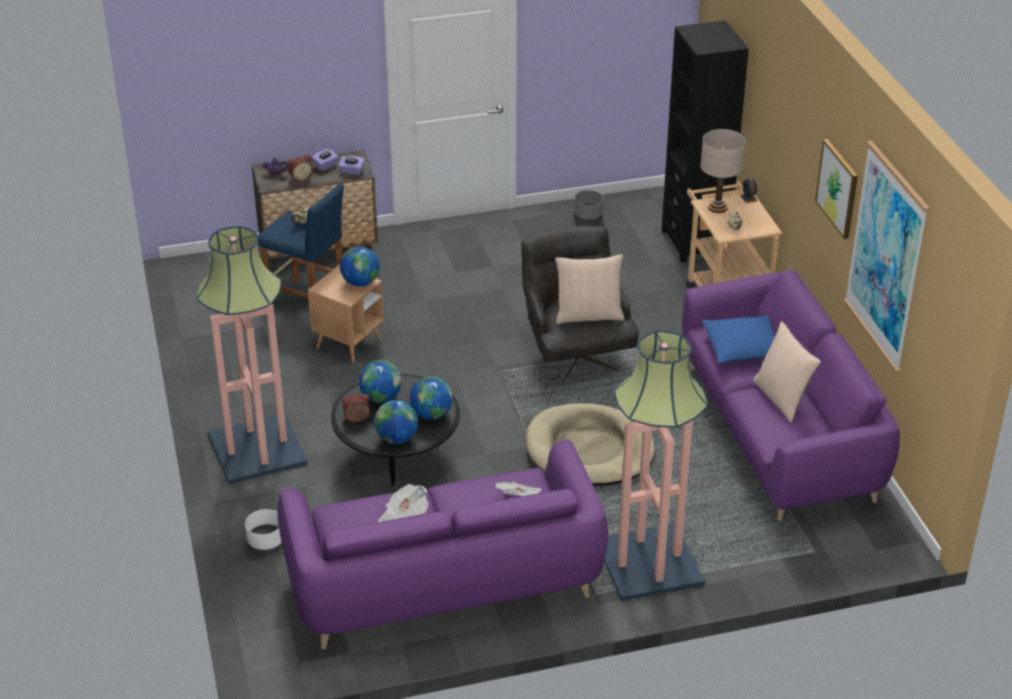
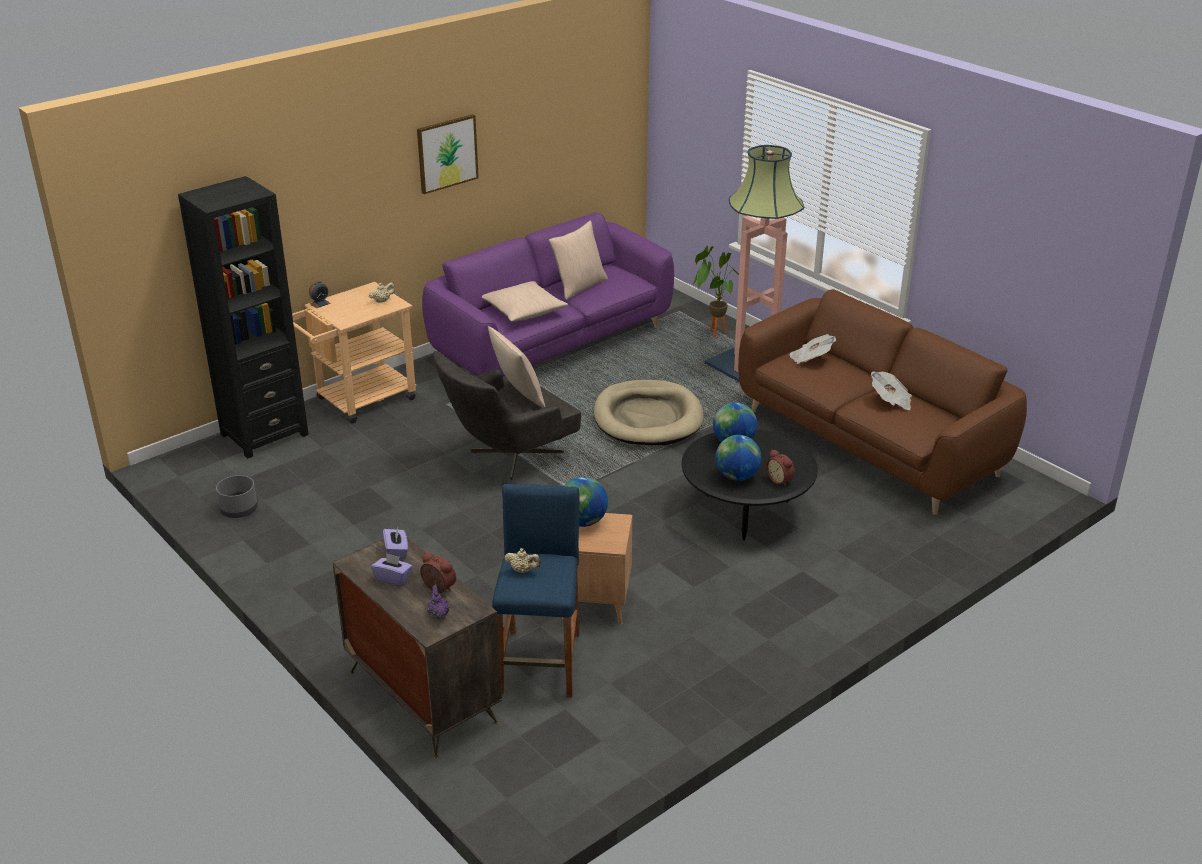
camera: 115 degrees left, 5 degrees down
(257, 449) = (818, 601): floor lamp -> none
(266, 544) = (930, 545): white planter -> none
(397, 438) = (784, 451): globe -> none
(444, 582) = (870, 443): purple sofa -> brown sofa
(718, 207) = (348, 314): beige table lamp -> none
(743, 348) = (524, 311): blue pillow -> beige pillow
(743, 558) = (712, 333): none -> potted plant
(886, 257) = (530, 137): picture -> none

